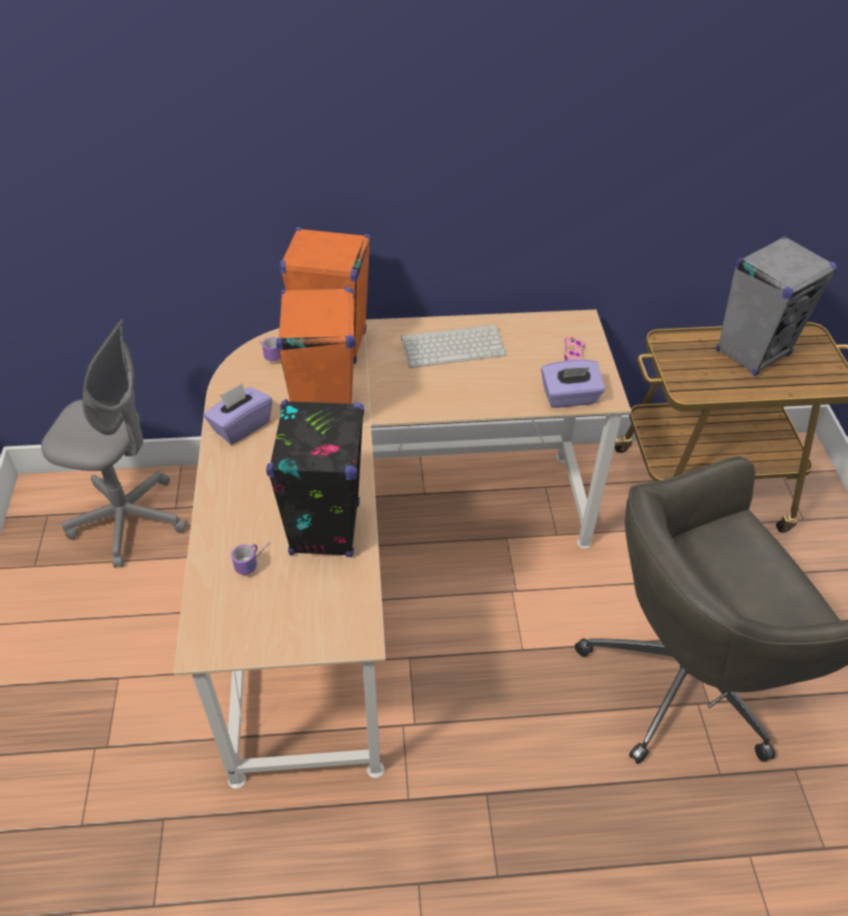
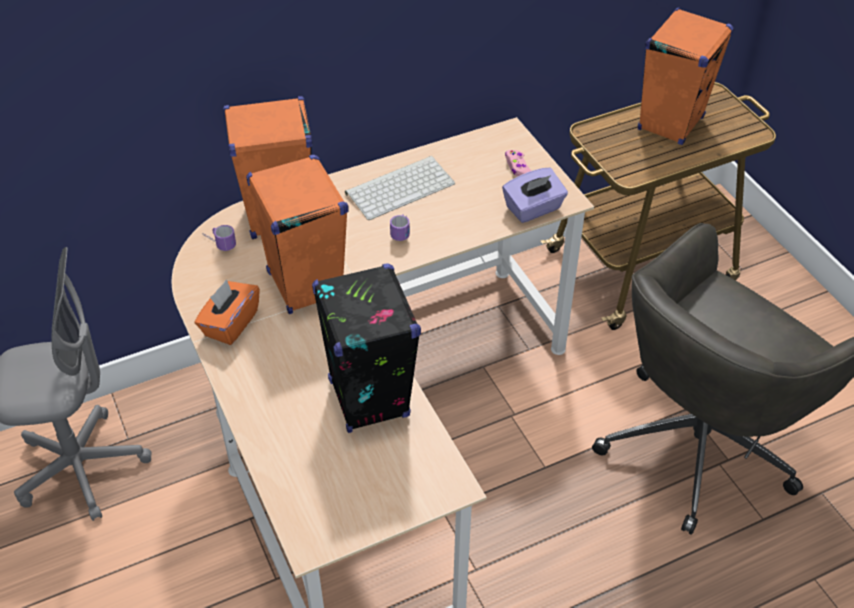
camera: 20 degrees left, 0 degrees up
(241, 426) = (230, 324): purple tissue box -> orange tissue box
(255, 560) = (317, 448): mug -> mug (402, 231)
(753, 352) = (670, 123): grey speaker -> orange speaker

